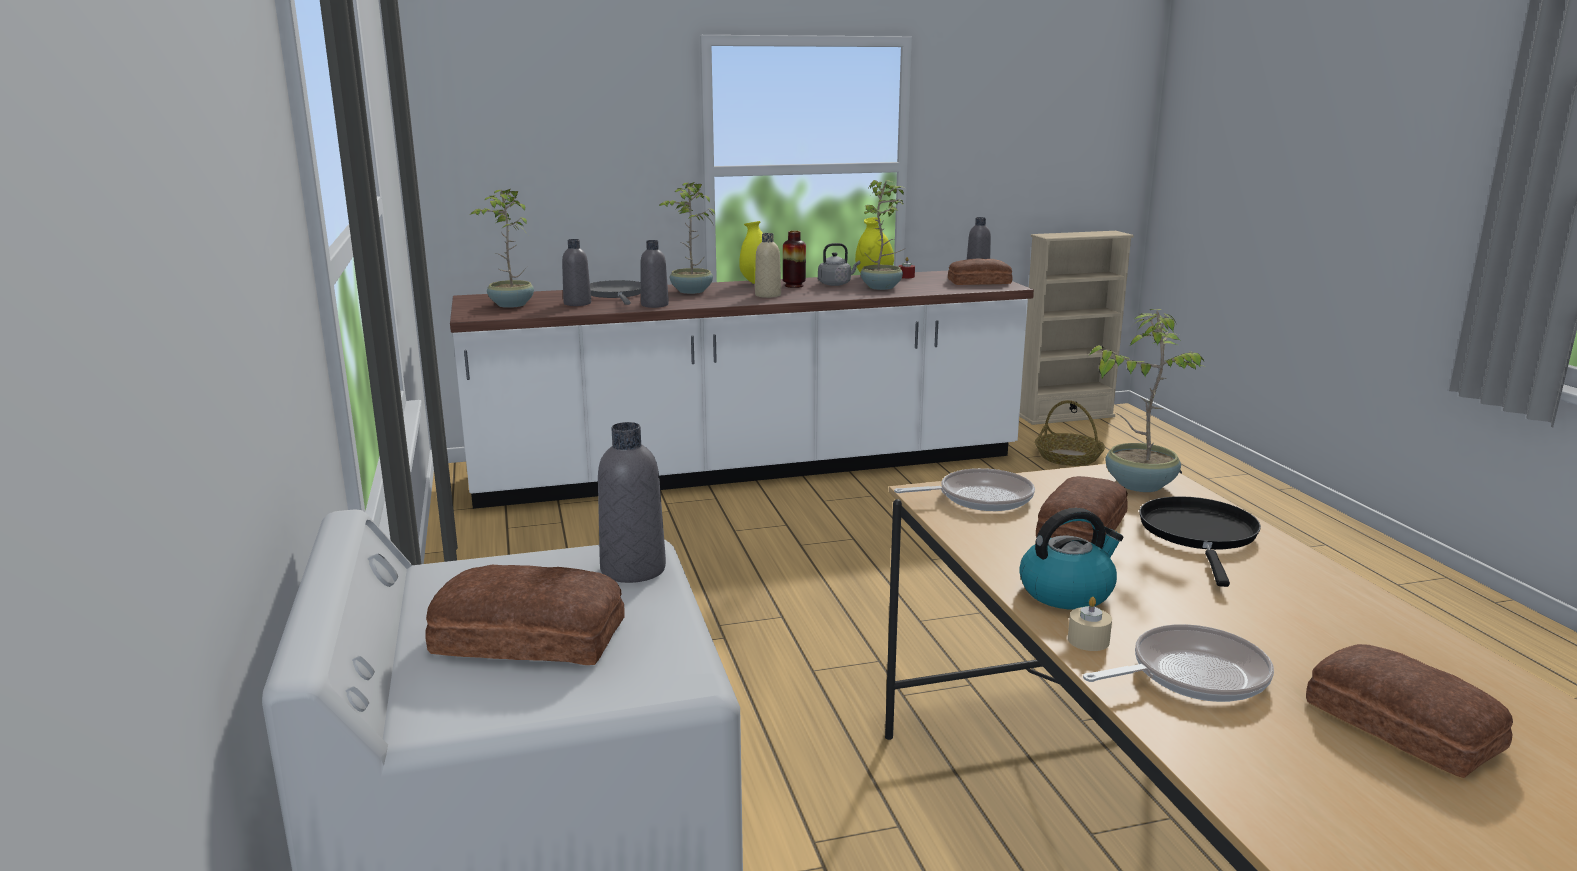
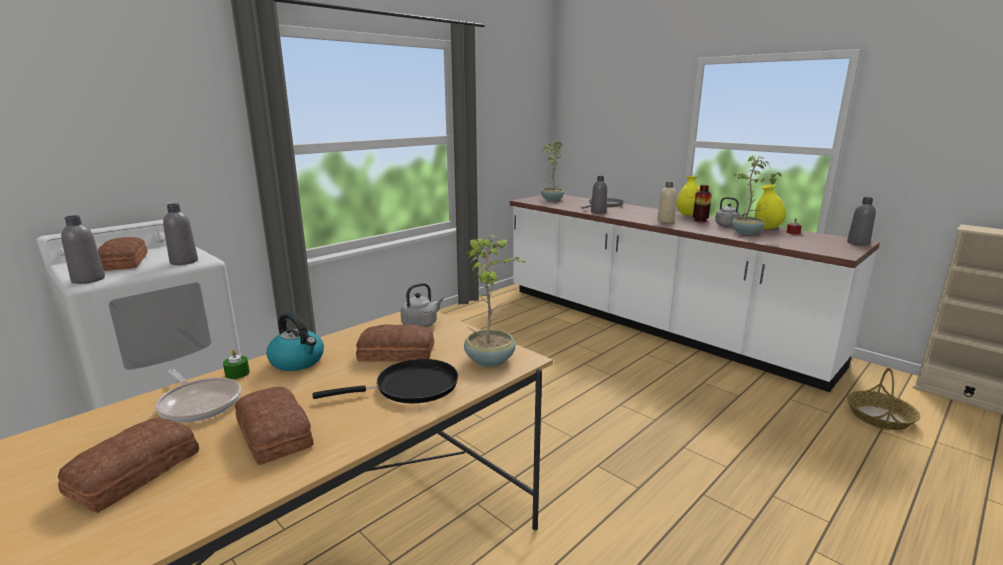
camera: 60 degrees right, 0 degrees up
(577, 303) = (574, 204): grey bottle -> grey bottle (88, 280)
(691, 291) = (639, 211): potted plant -> none
(978, 281) = (832, 246): bread -> bread (275, 432)
(979, 498) = (421, 324): frying pan -> grey kettle
(1088, 640) = (237, 373): beige candle -> green candle

